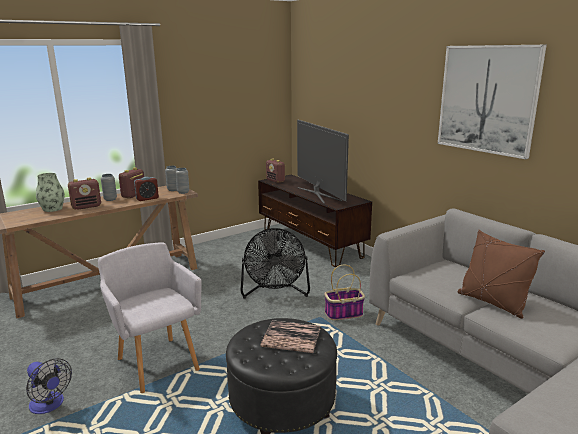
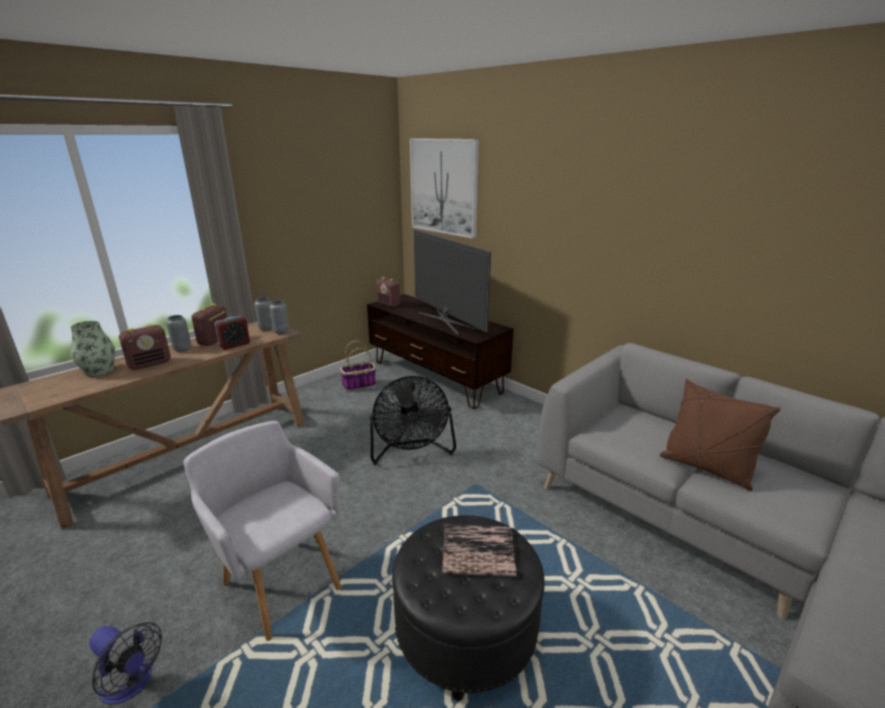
camera: 10 degrees left, 5 degrees up
(343, 314) = (502, 476): basket -> basket (359, 385)
(487, 99) = (672, 209): picture -> picture (443, 187)

